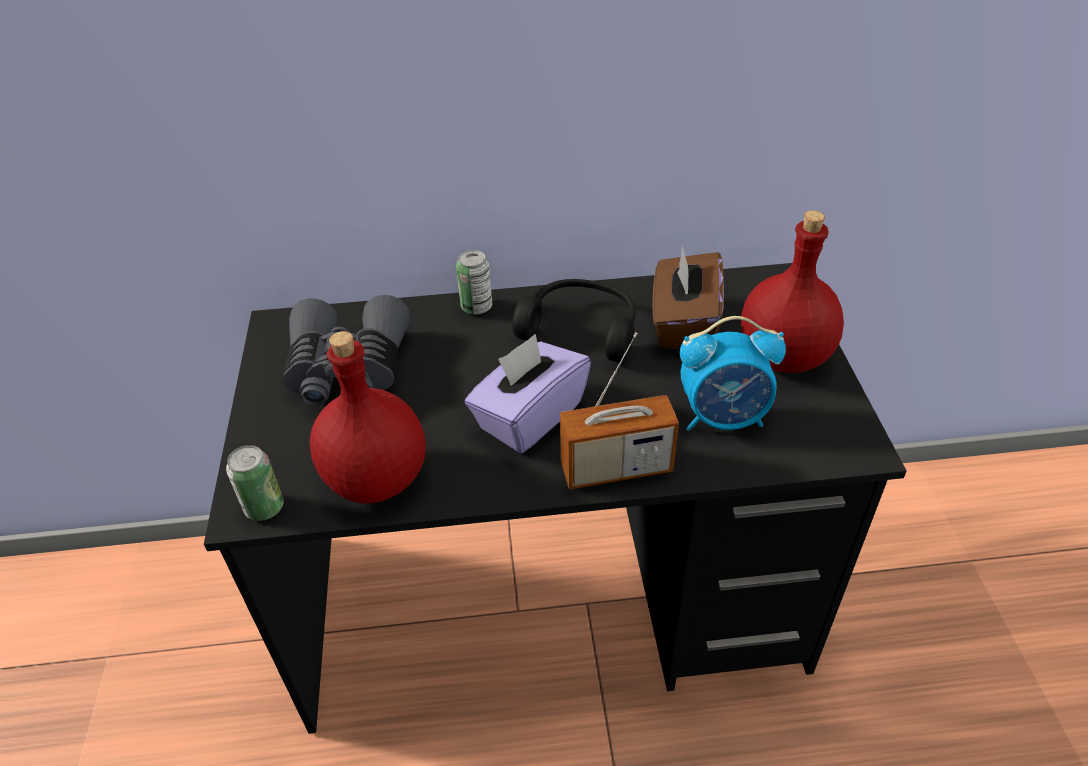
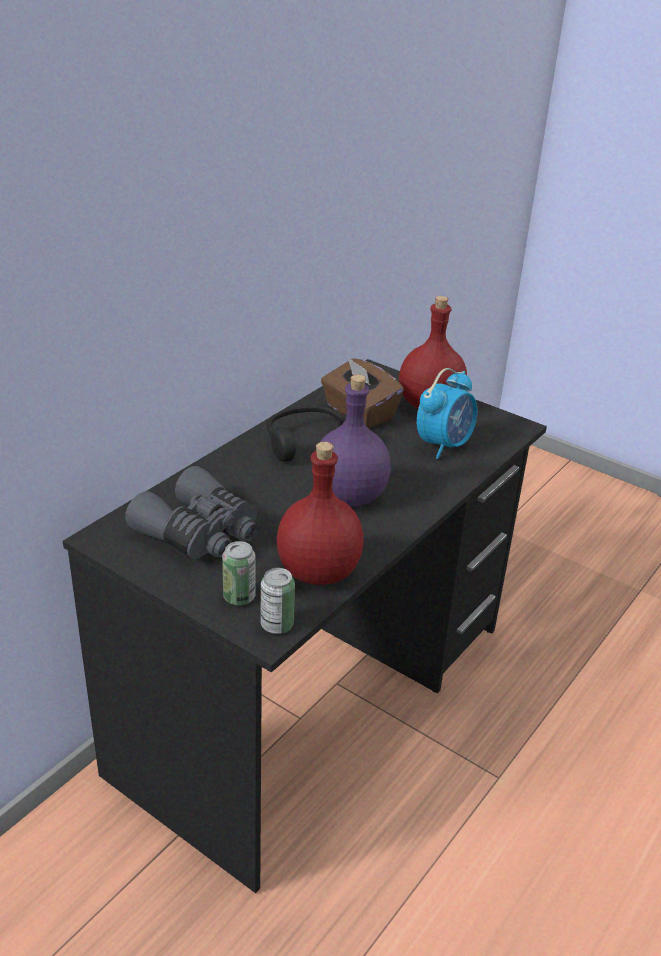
camera: 50 degrees left, 10 degrees down
(476, 307) = (226, 460): can -> can (239, 597)
(529, 416) = (351, 496): purple tissue box -> purple bottle
(616, 468) = (431, 494): radio -> none

